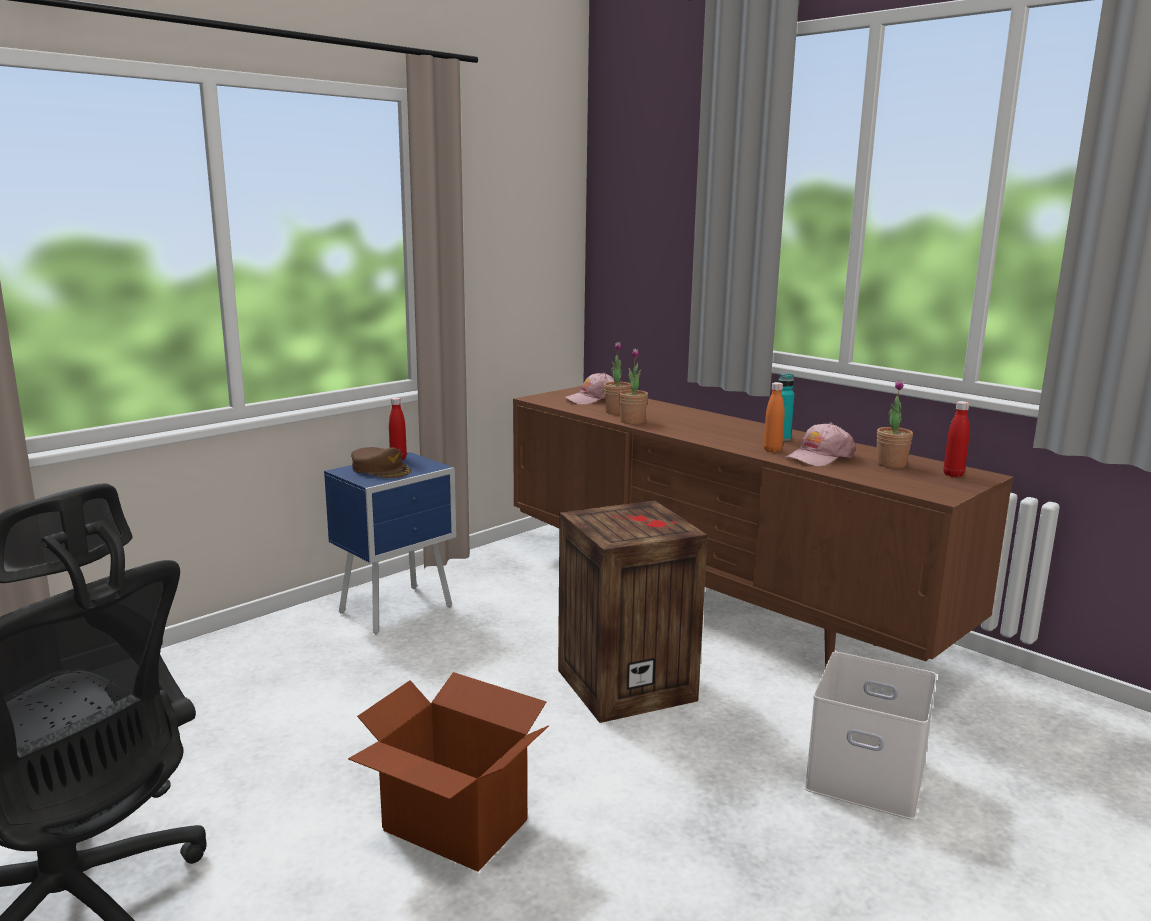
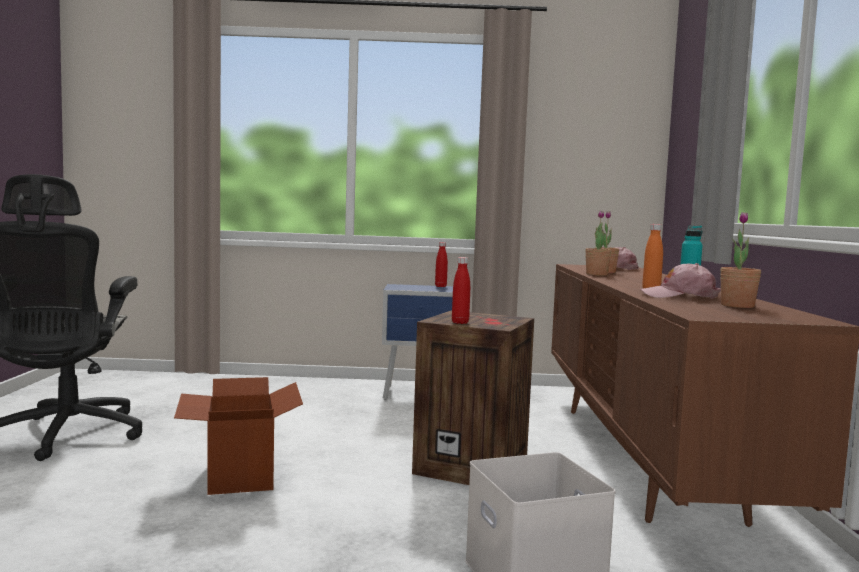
camera: 45 degrees right, 10 degrees down
(381, 469) = (416, 287): brown cap -> none
(953, 475) = (781, 316): red bottle -> red bottle (460, 322)

